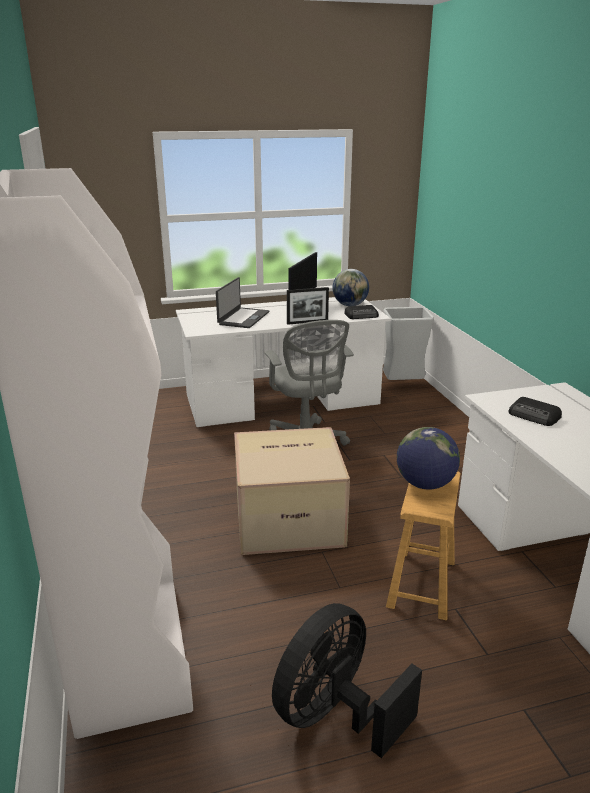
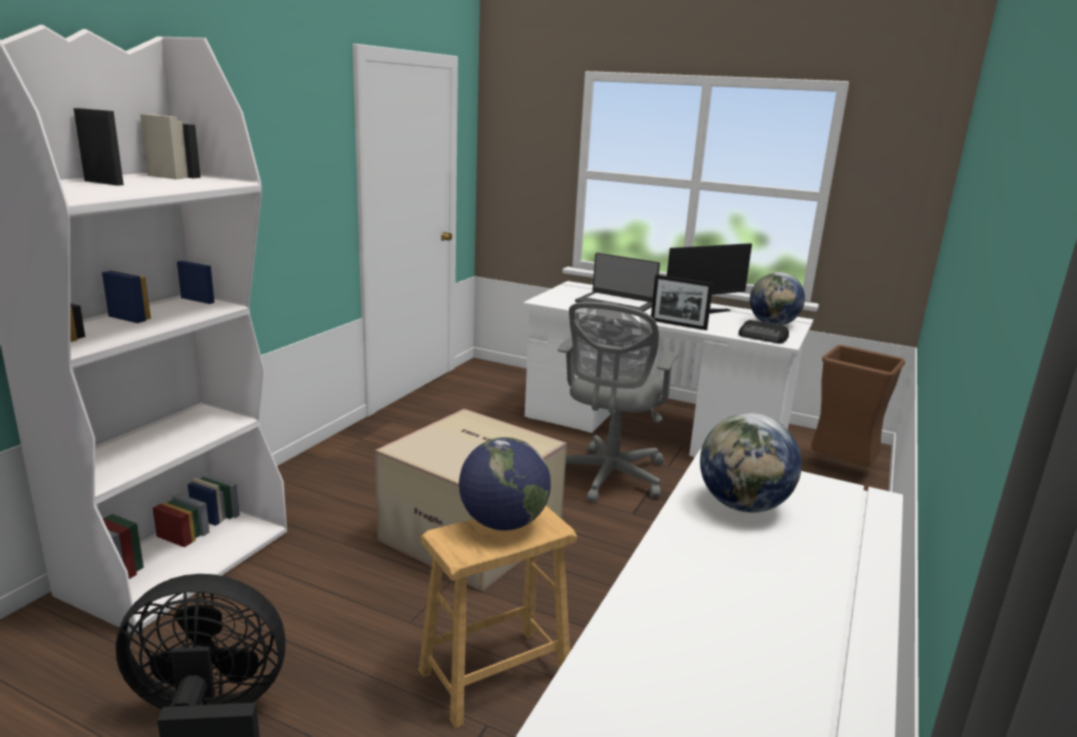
camera: 40 degrees right, 5 degrees down
(243, 318) = (615, 303): laptop -> laptop turned 60 degrees clockwise
(403, 386) = (841, 469): grey trash can -> brown trash can
(534, 416) = (743, 505): radio -> globe

